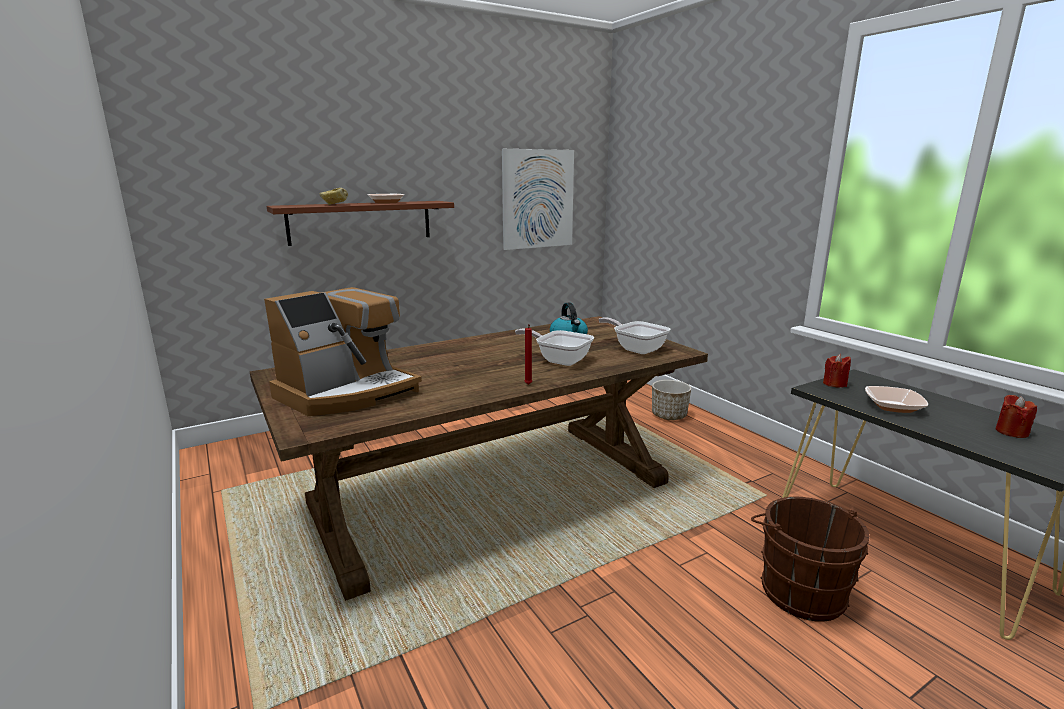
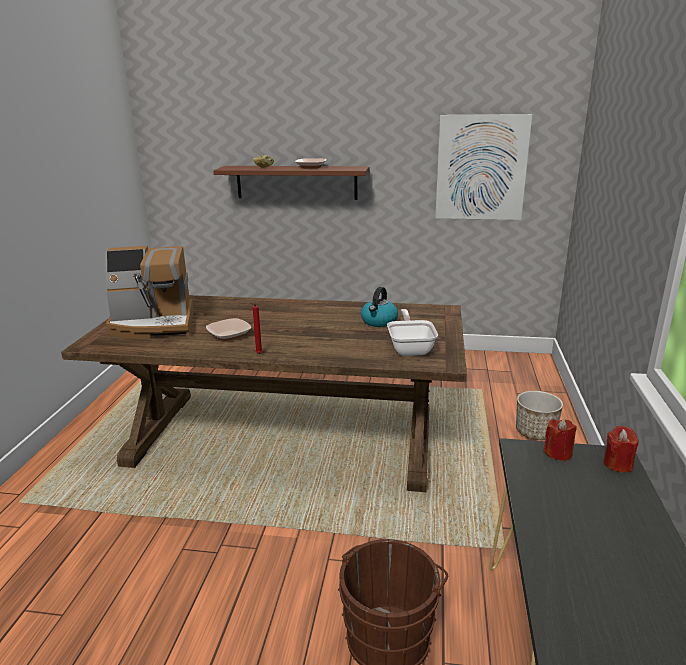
camera: 40 degrees right, 5 degrees up
(559, 360) = (325, 340): frying pan -> none
(893, 406) = (562, 501): bowl -> bowl (229, 335)
(1011, 432) = (639, 594): red candle -> red candle (618, 464)

